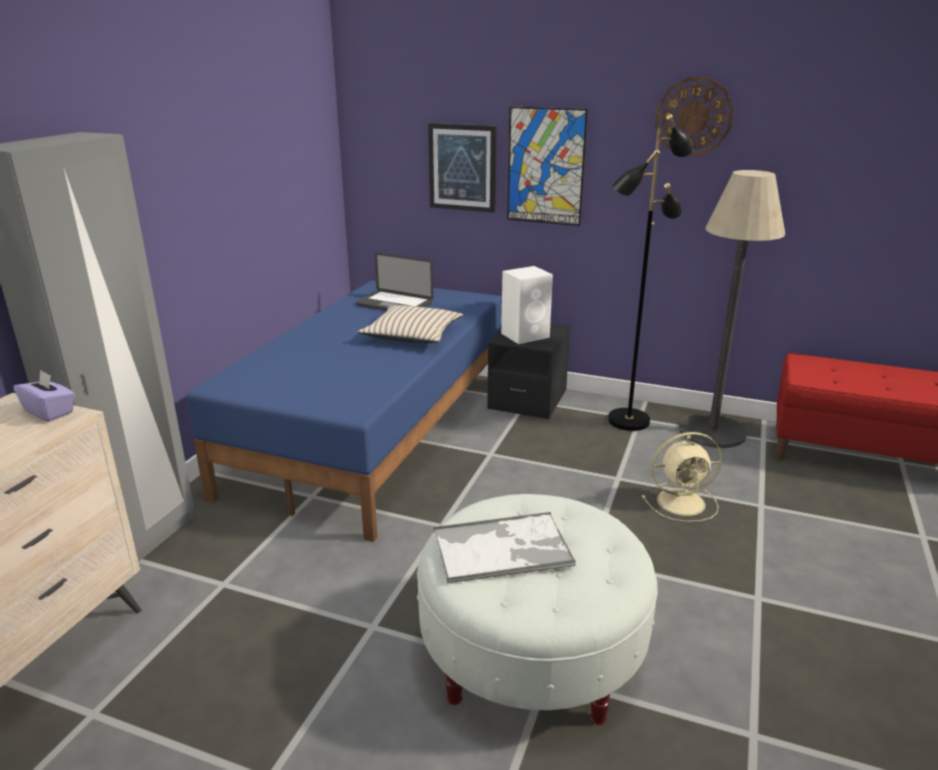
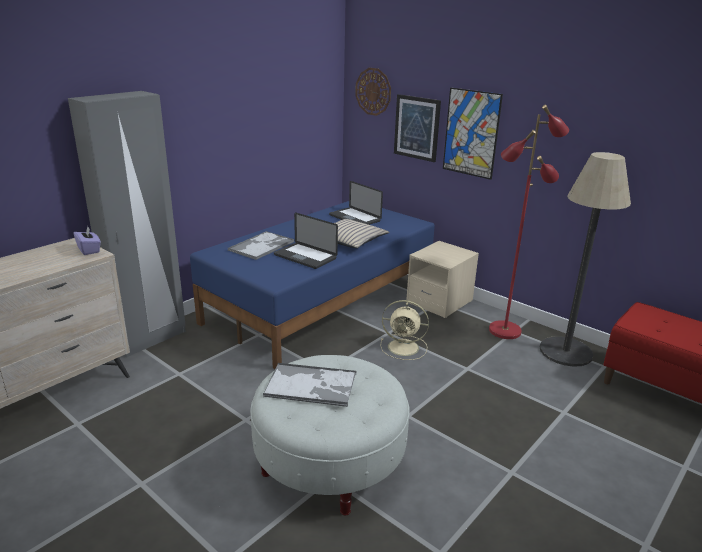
camera: 20 degrees right, 0 degrees up
(292, 362) = (262, 246): none -> tray
(368, 367) = (305, 257): none -> laptop
(526, 335) = (440, 254): white speaker -> none
(527, 400) = (439, 302): black nightstand -> beige nightstand
(628, 420) = (505, 330): black floor lamp -> red floor lamp
(683, 502) = (504, 395): beige fan -> beige fan (404, 347)
(694, 117) = (578, 107): wall clock -> wall clock (373, 91)

